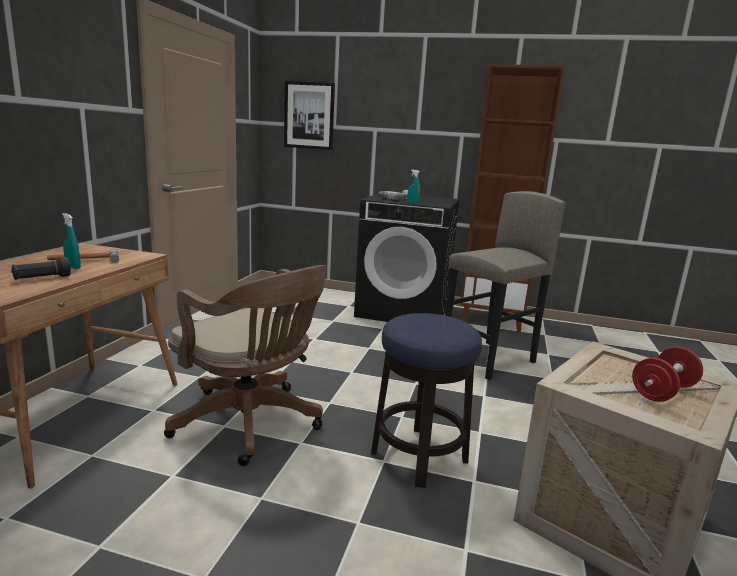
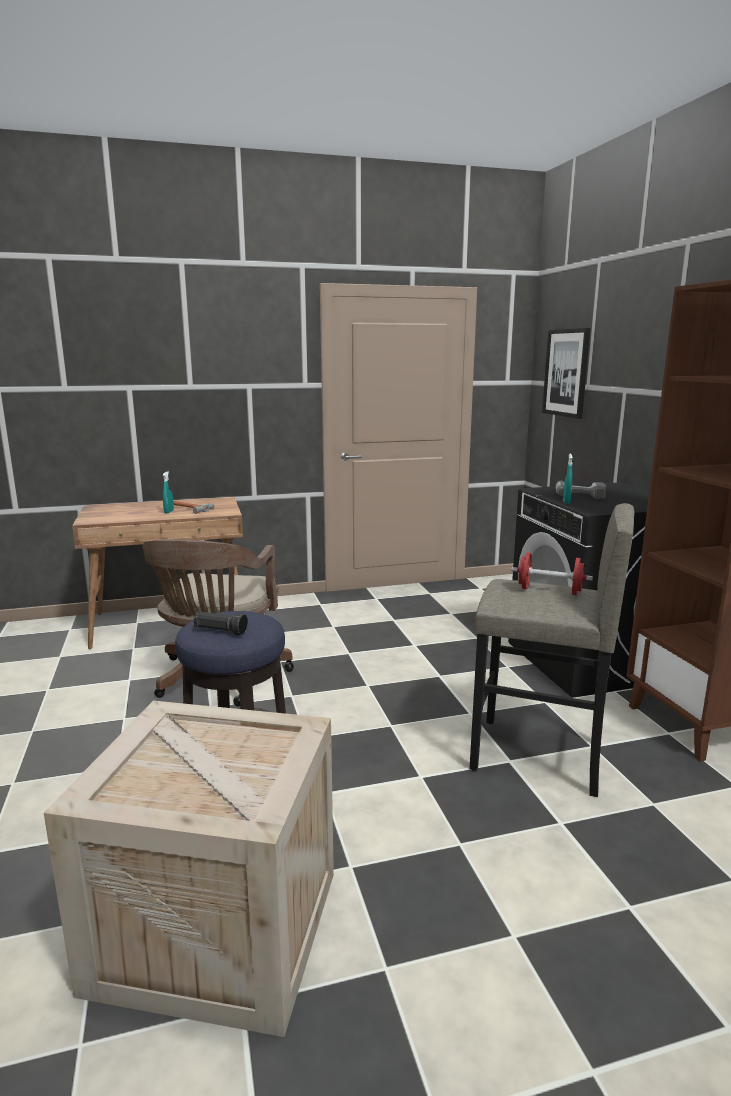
camera: 60 degrees right, 0 degrees up
(42, 279) = (134, 515): black flashlight -> black flashlight (220, 631)
(663, 392) = (192, 774): red dumbbell -> red dumbbell (549, 591)

